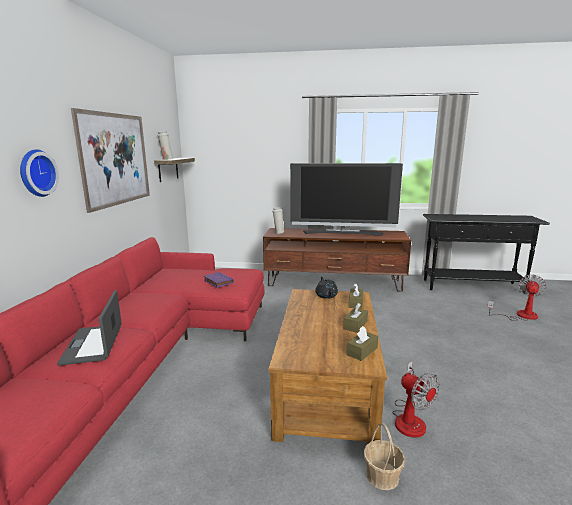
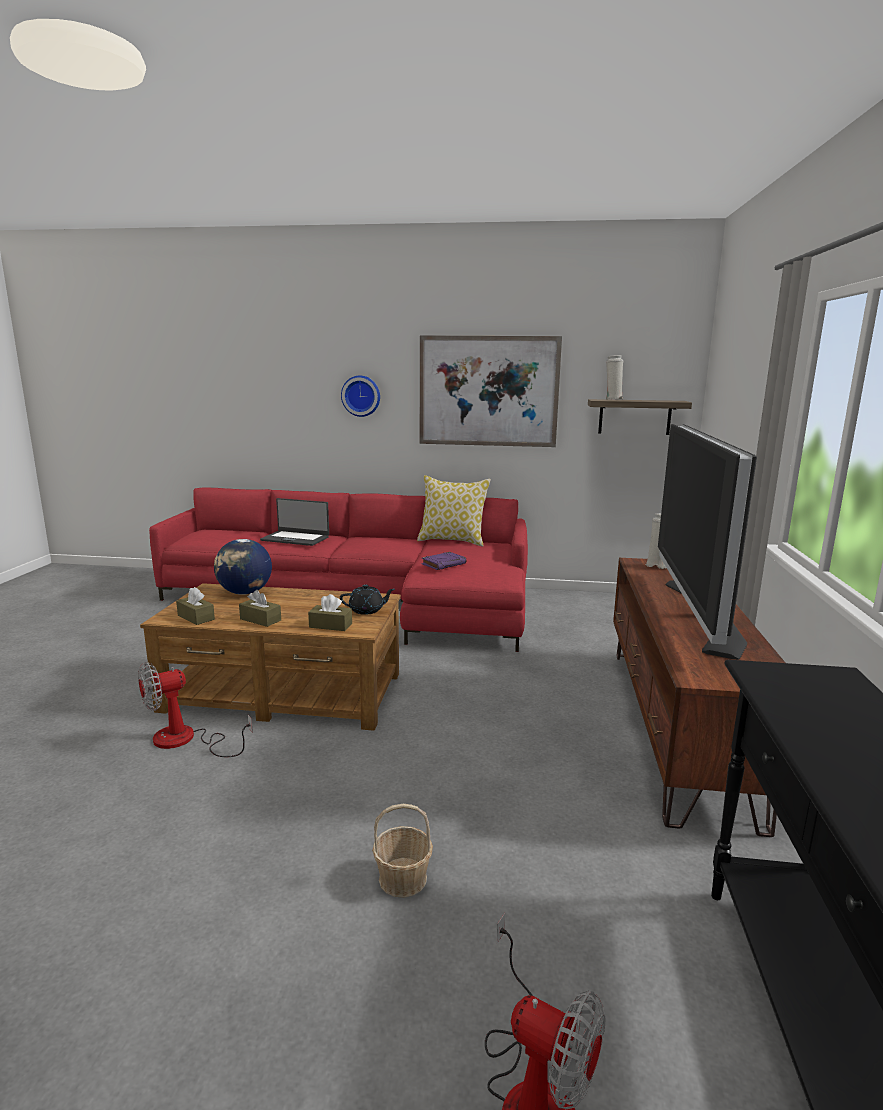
camera: 90 degrees right, 0 degrees up
(94, 344) = (295, 538): laptop -> laptop turned 150 degrees counterclockwise
(148, 281) = (452, 541): none -> pillow
(298, 340) = (245, 593): none -> globe
(382, 475) = (124, 710): basket -> basket (403, 879)

